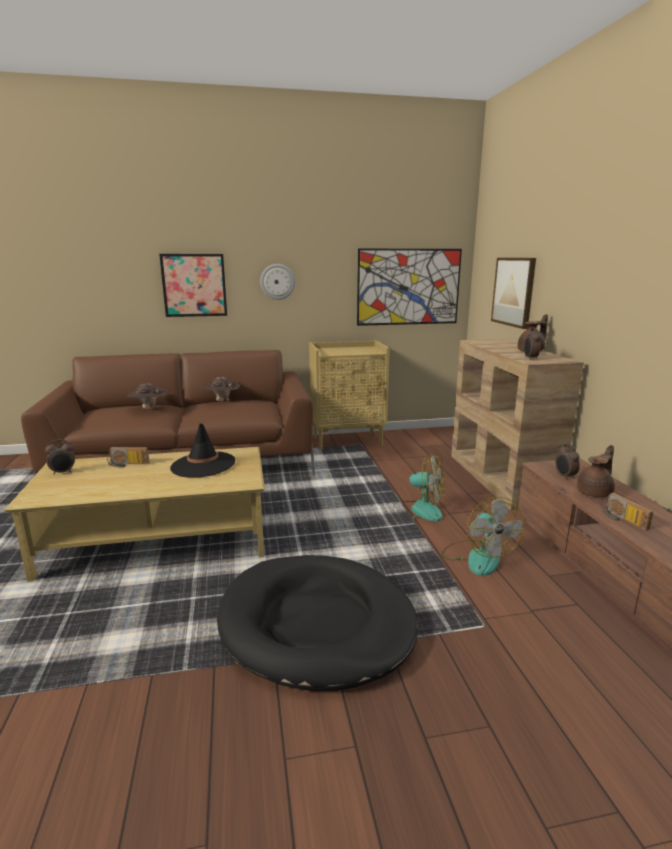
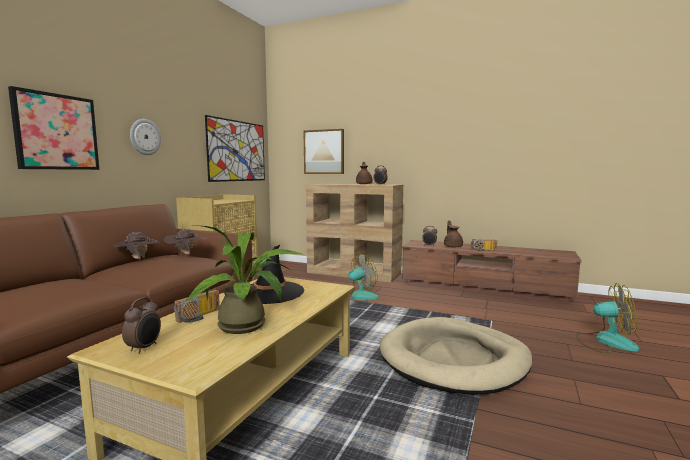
camera: 55 degrees left, 10 degrees down
(117, 484) = (248, 326): none -> potted plant
(148, 409) = (66, 281): brown hat -> brown hat (186, 255)
(317, 624) = (454, 359): black dog bed -> beige dog bed
(477, 557) = (427, 302): fan -> fan (605, 342)

